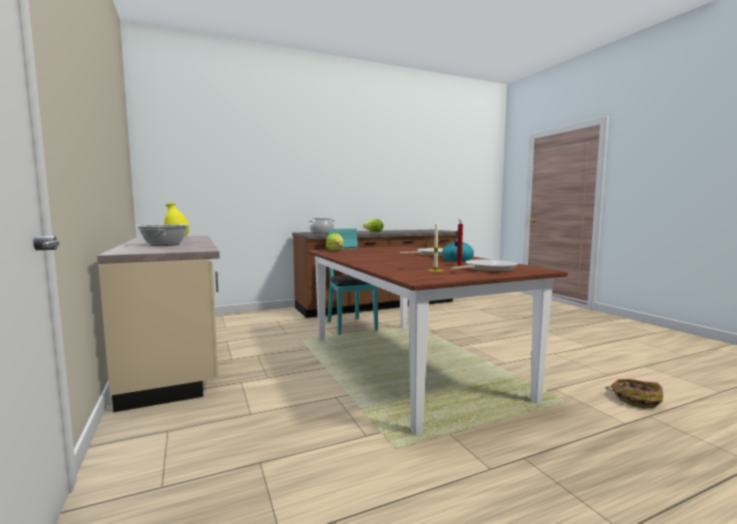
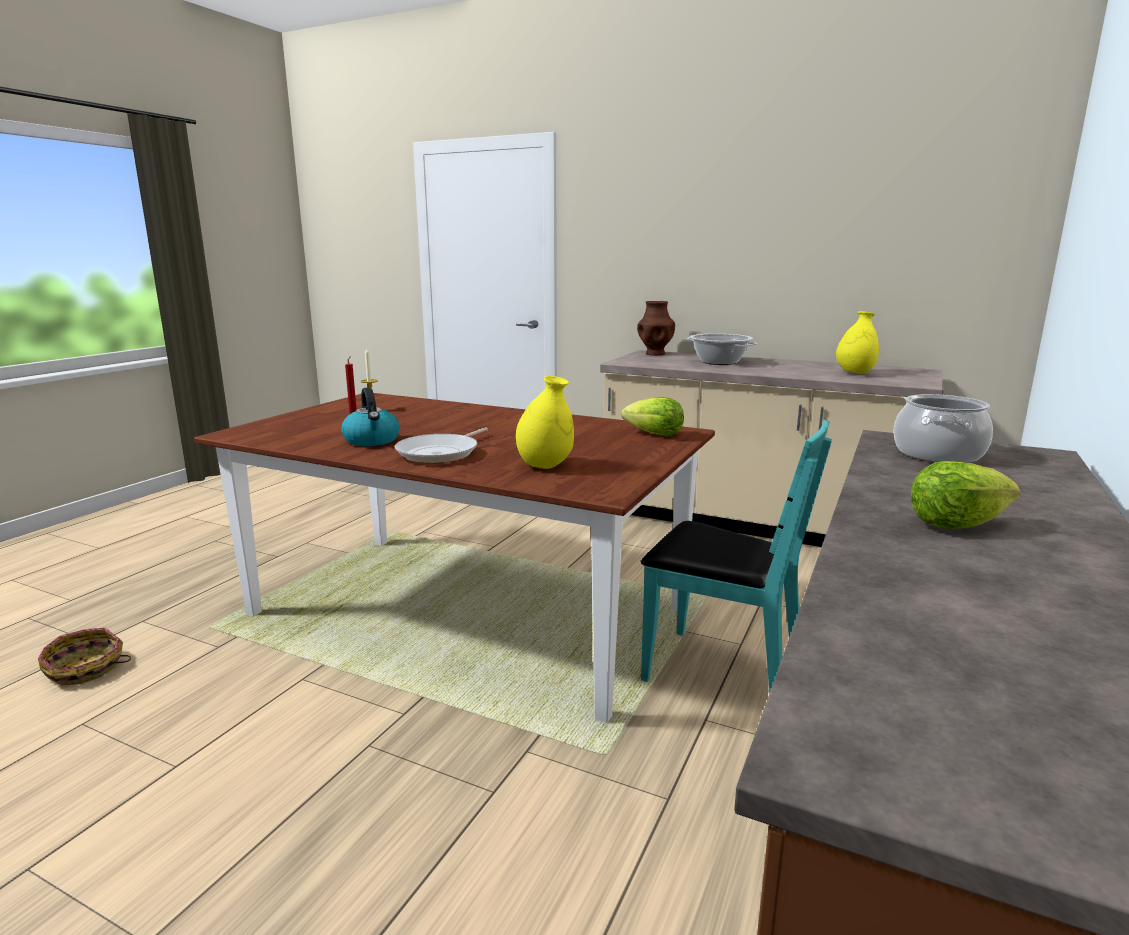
camera: 140 degrees right, 10 degrees up
(134, 251) = (655, 354): none -> brown vase
(404, 250) = (545, 465): none -> yellow vase
(488, 269) = (308, 422): frying pan -> none

